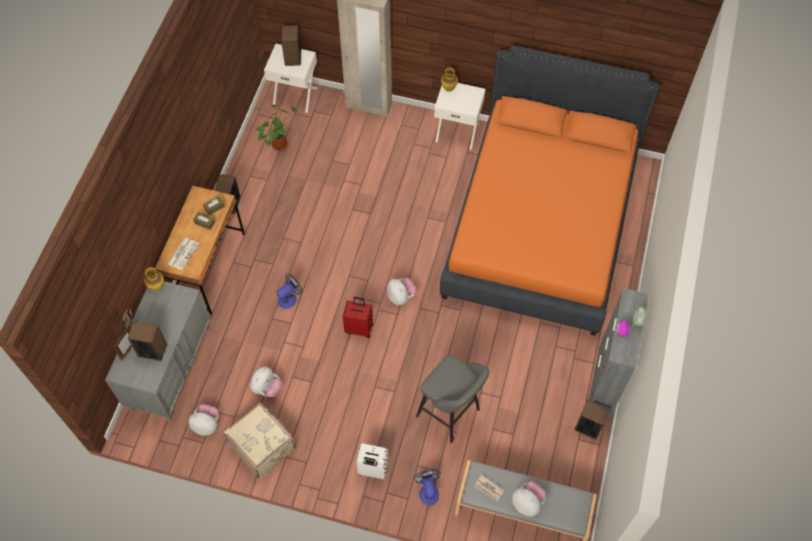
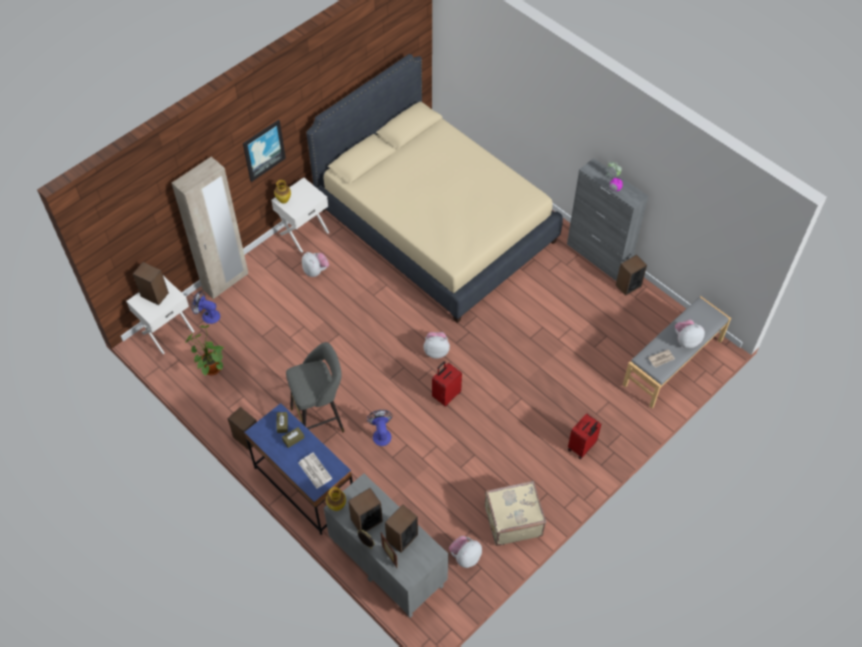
camera: 60 degrees left, 5 degrees down
(155, 315) = (366, 520): none -> speaker
(208, 268) = (304, 486): brown desk -> blue desk
(267, 388) = (459, 492): plush toy -> plush toy (315, 271)
(372, 470) = (582, 447): white suitcase -> red suitcase
(428, 490) = (621, 416): fan -> fan (207, 315)
(450, 31) = (263, 150): none -> picture
(451, 415) = (565, 369): grey stool -> grey stool (320, 419)
(540, 225) = (436, 224): orange bed -> beige bed

